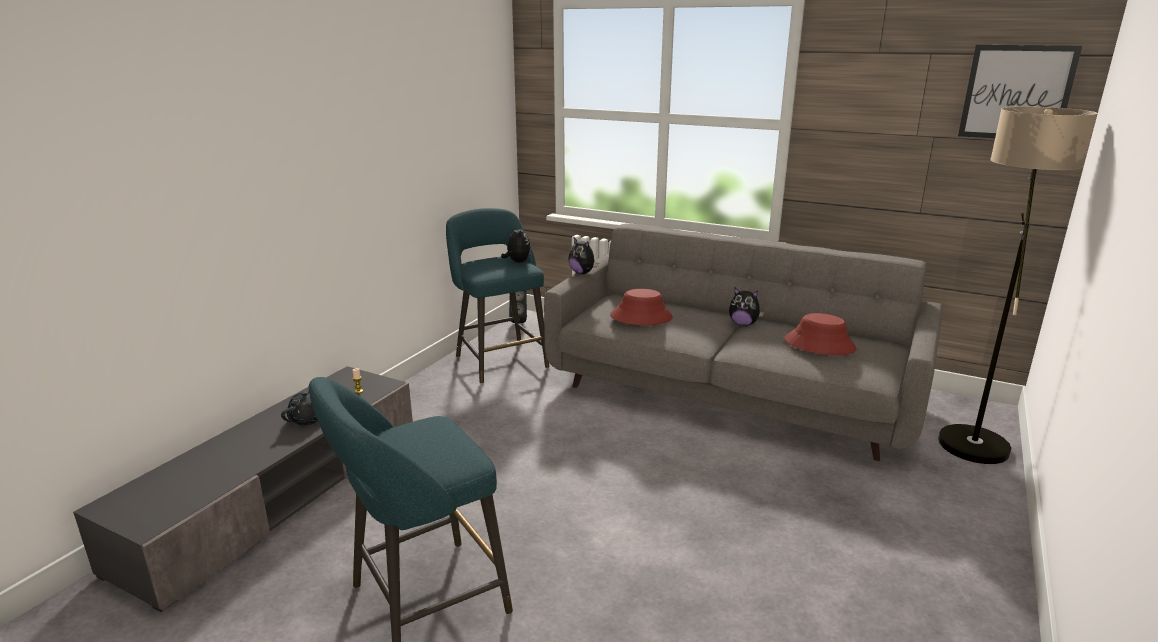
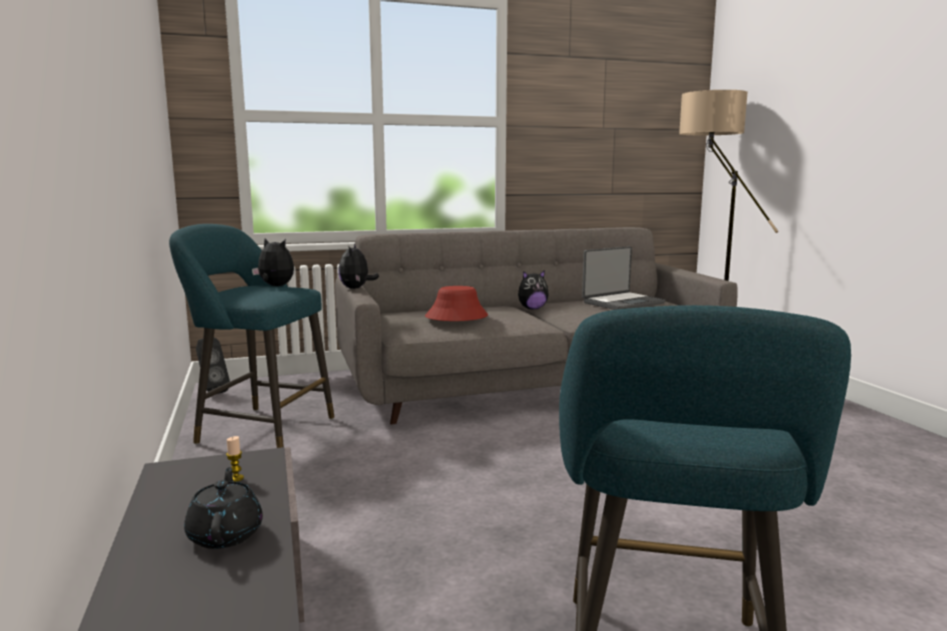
camera: 45 degrees left, 10 degrees down
(582, 273) = (356, 288): plush toy -> plush toy turned 90 degrees clockwise
(819, 344) = (622, 303): red hat -> laptop
(1016, 93) = (664, 91): picture -> none

